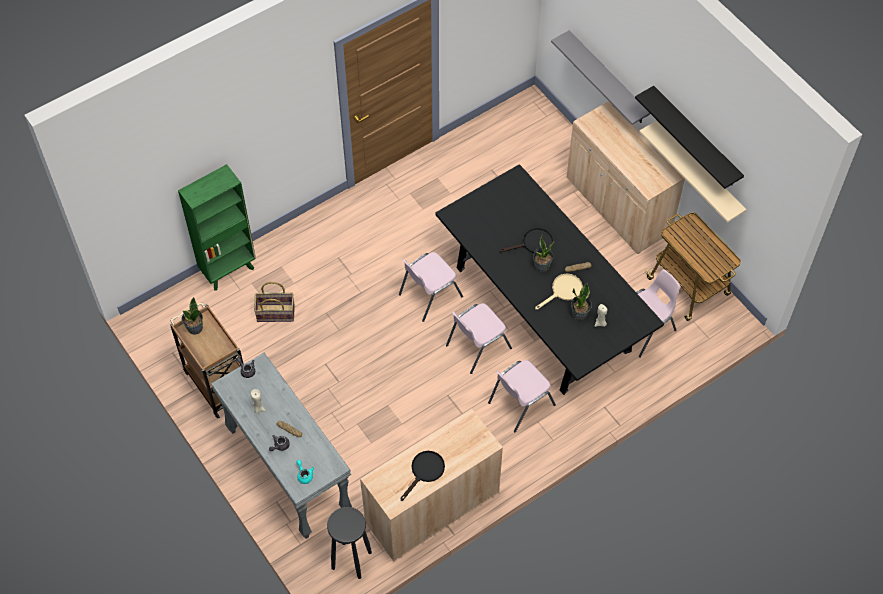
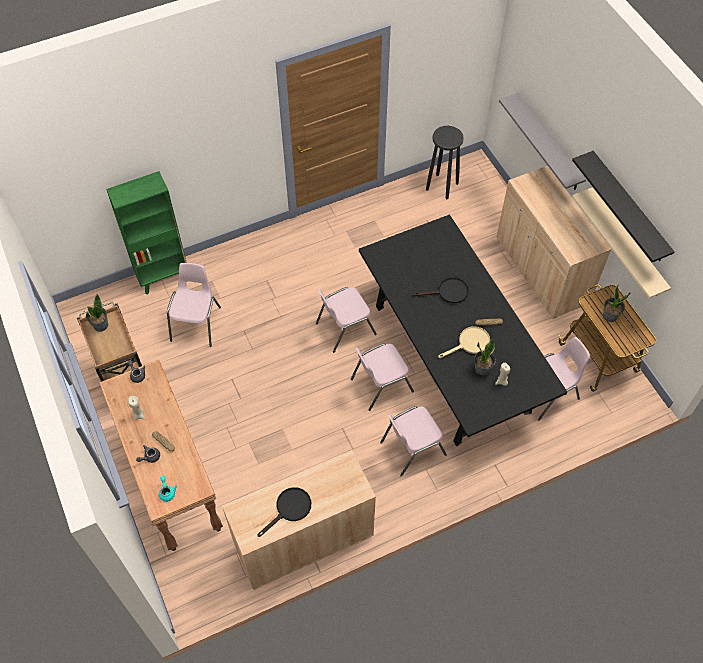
camera: 10 degrees right, 0 degrees up
(276, 313) = (197, 323): basket -> pink chair
(287, 471) = (171, 479): grey console table -> brown console table
(351, 559) = (212, 580): black stool -> black stool (441, 186)
(542, 266) = (453, 315): potted plant -> potted plant (610, 316)

